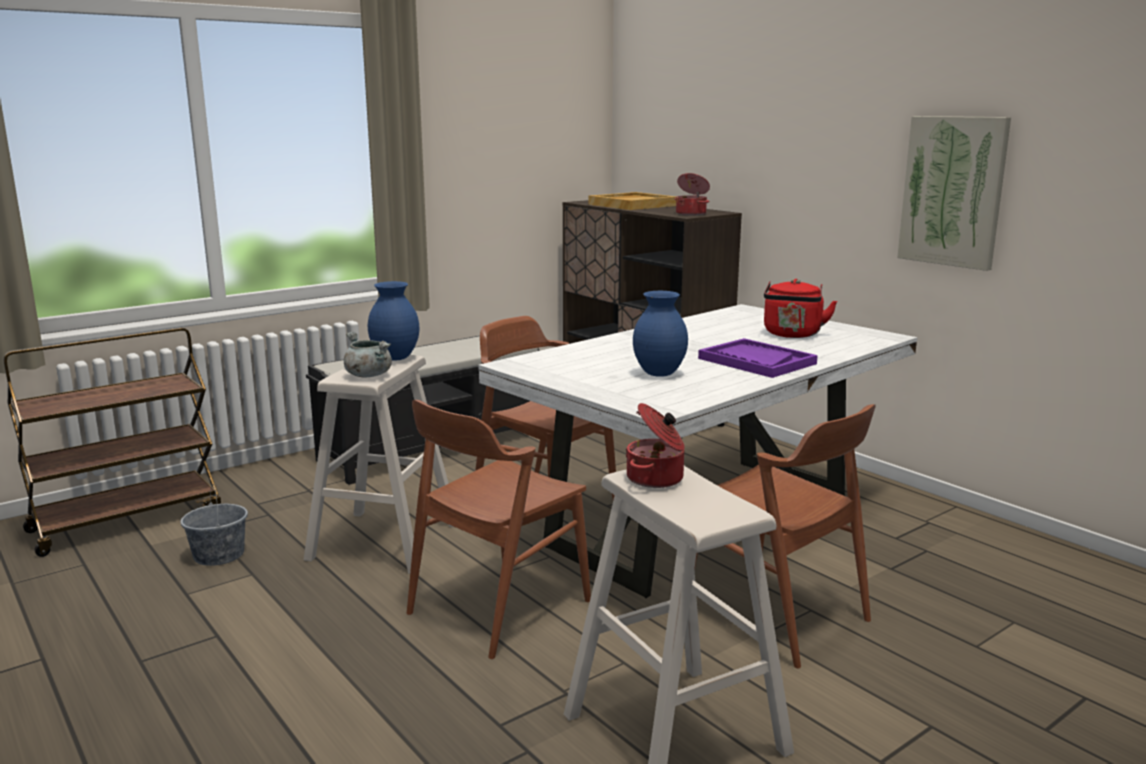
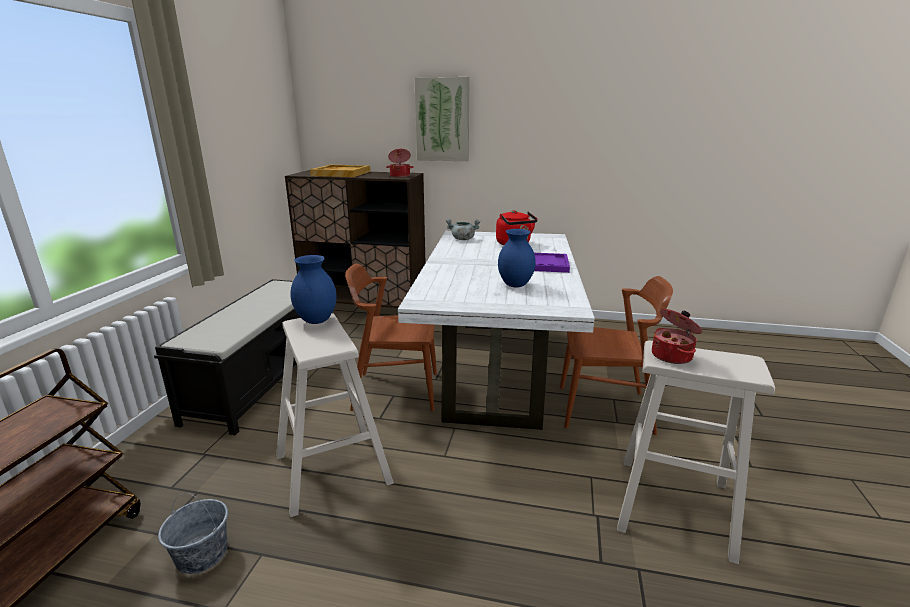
camera: 40 degrees left, 5 degrees up
(368, 375) = (329, 342): grey cooking pot -> grey cooking pot (462, 239)
(498, 606) = (478, 478): brown chair -> none
(953, 191) = (569, 150): picture -> picture (442, 120)

